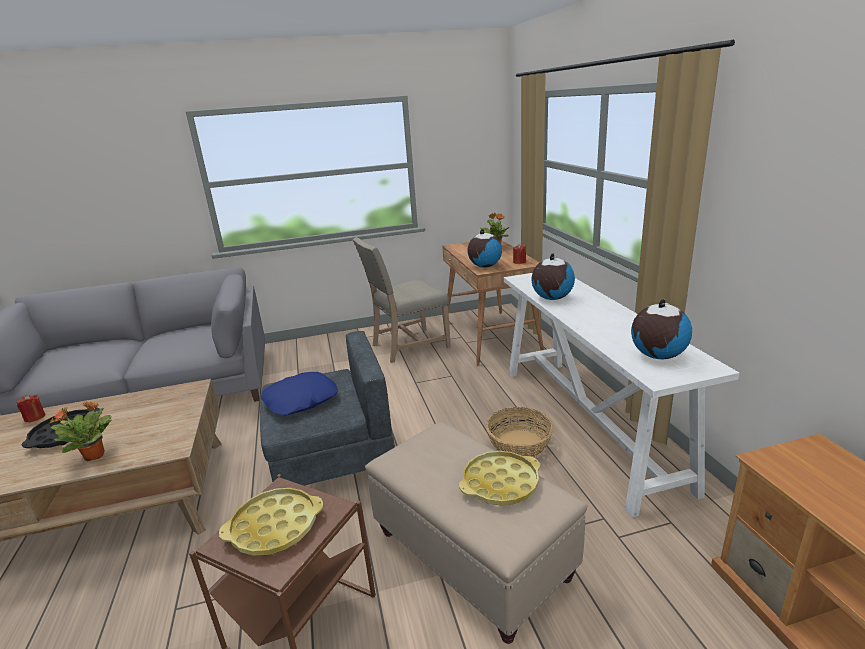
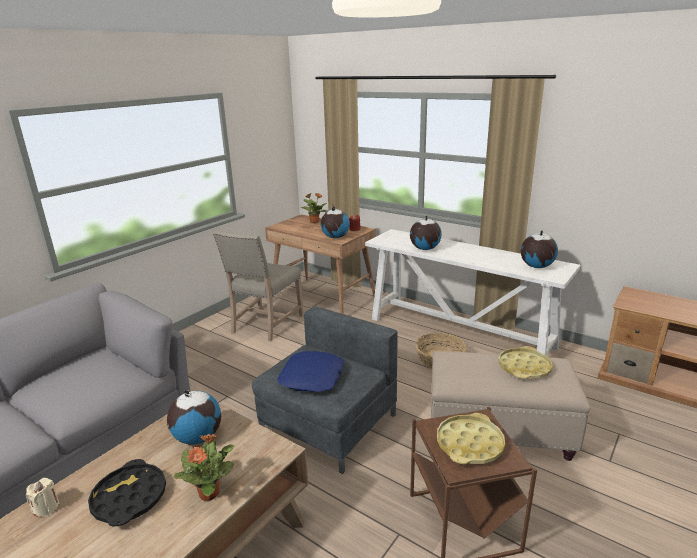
camera: 40 degrees left, 0 degrees up
(35, 417) = (46, 507): red candle -> beige candle
(156, 411) = (198, 437): none -> globe

